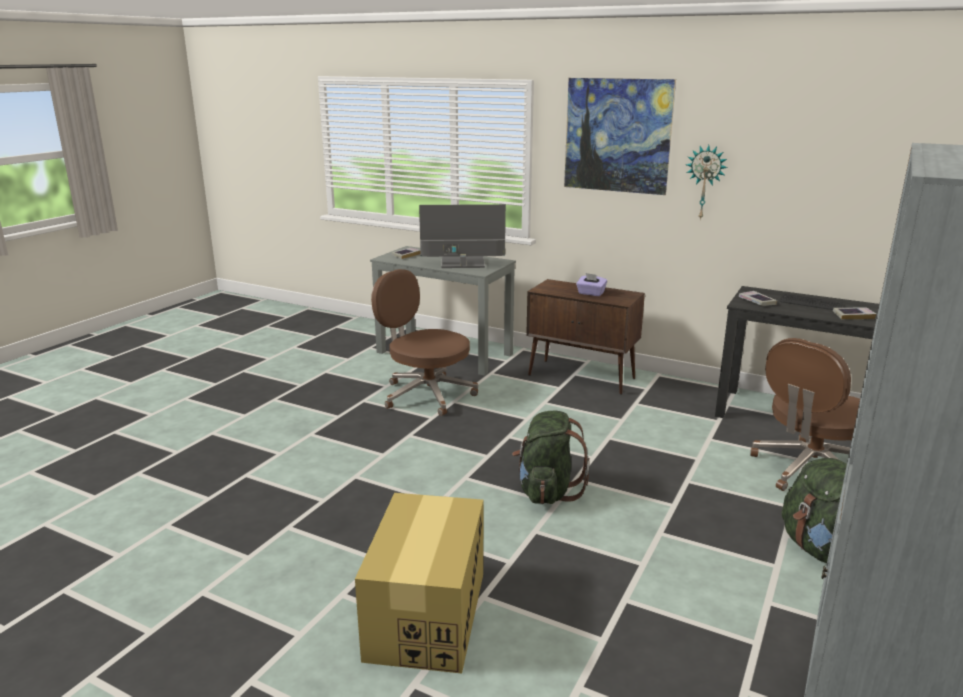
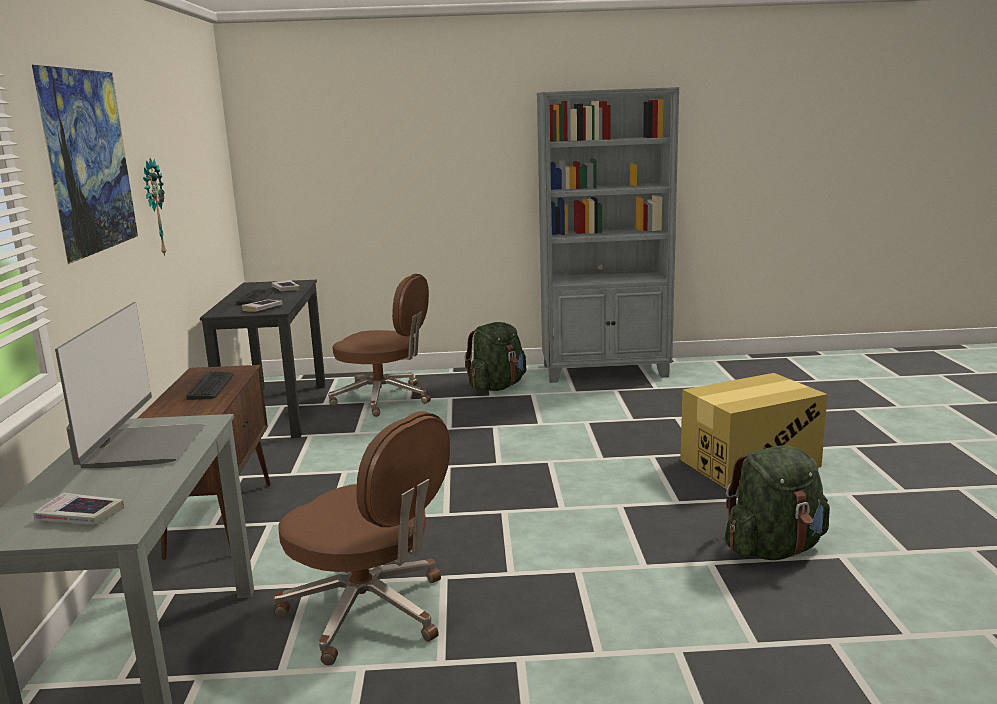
camera: 120 degrees left, 5 degrees down
(426, 394) = (369, 612): brown office chair -> brown office chair turned 60 degrees counterclockwise
(462, 263) = (143, 448): monitor -> monitor turned 150 degrees counterclockwise
(547, 491) = (535, 468): green backpack -> green backpack (774, 549)
(591, 293) = (211, 386): purple tissue box -> keyboard

